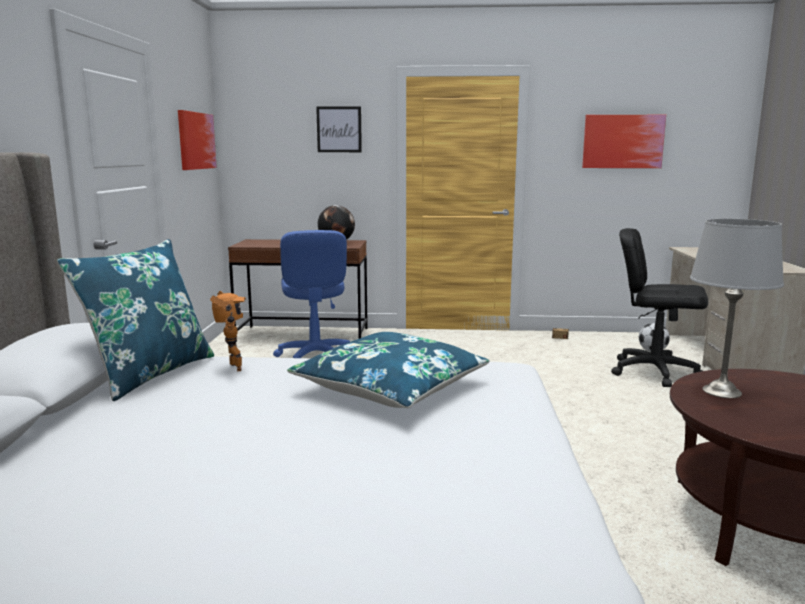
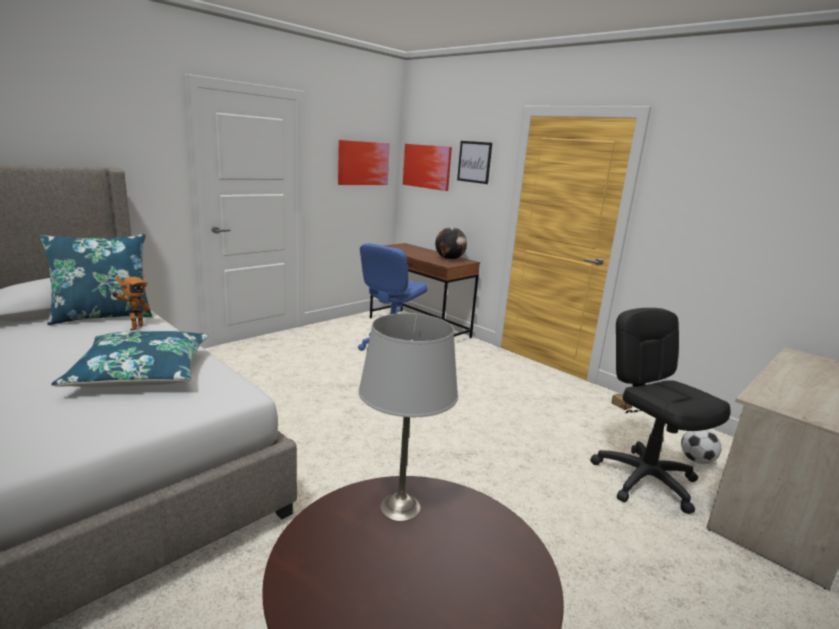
camera: 40 degrees right, 5 degrees up
(623, 141) = (750, 204): picture -> picture (427, 166)

